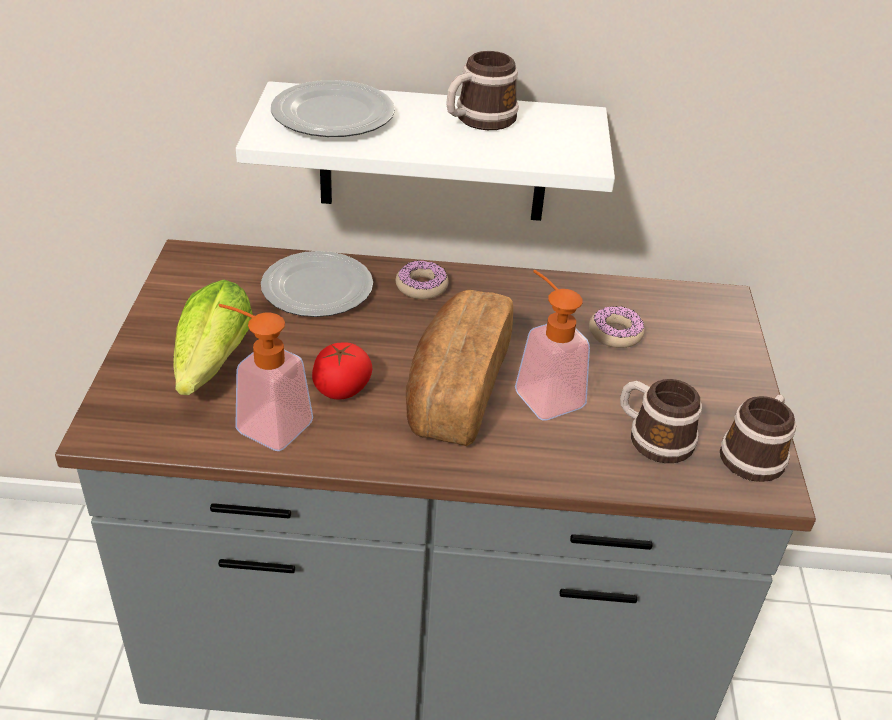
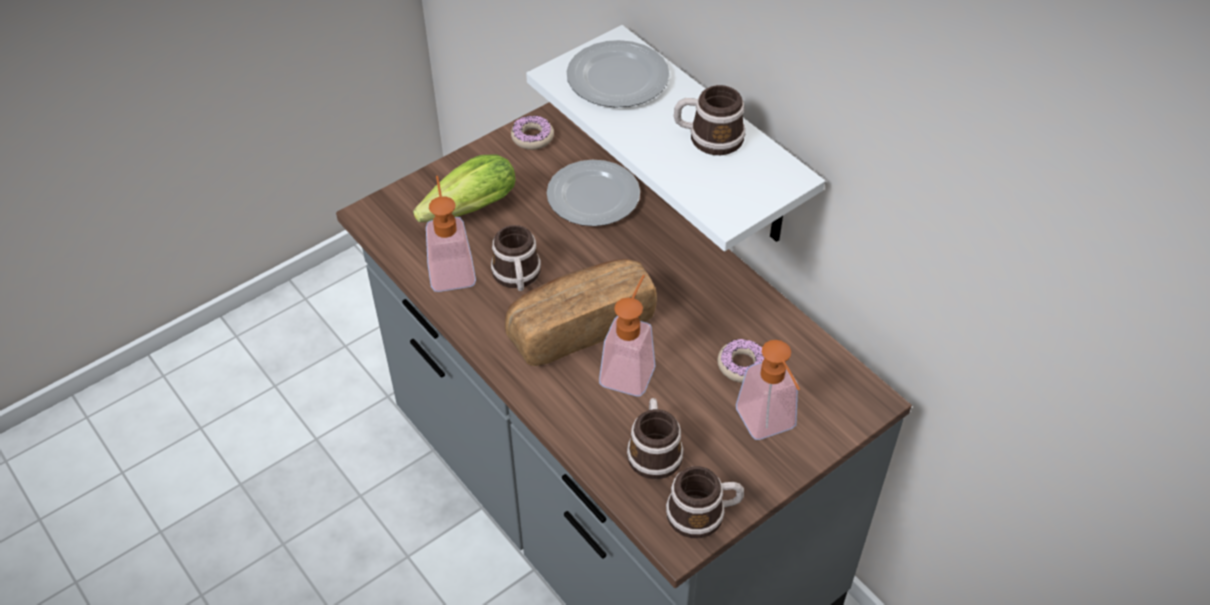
camera: 50 degrees right, 10 degrees up
(342, 389) = (517, 277): tomato -> mug
(421, 286) = (662, 239): donut -> donut (532, 137)
(697, 360) = (770, 426): none -> soap dispenser

